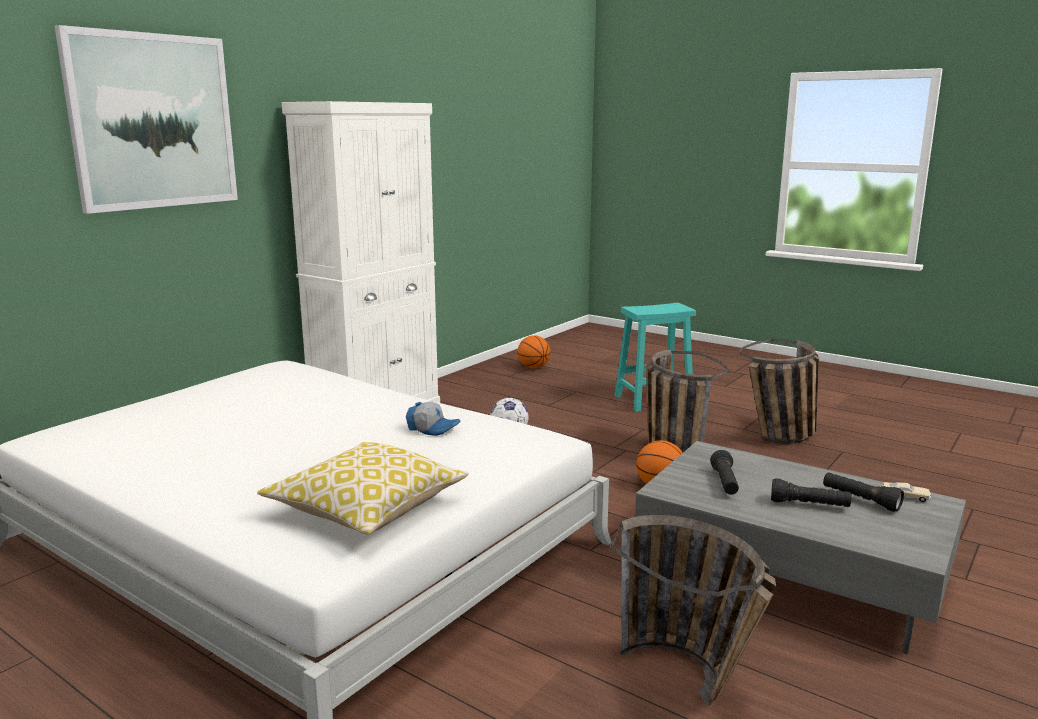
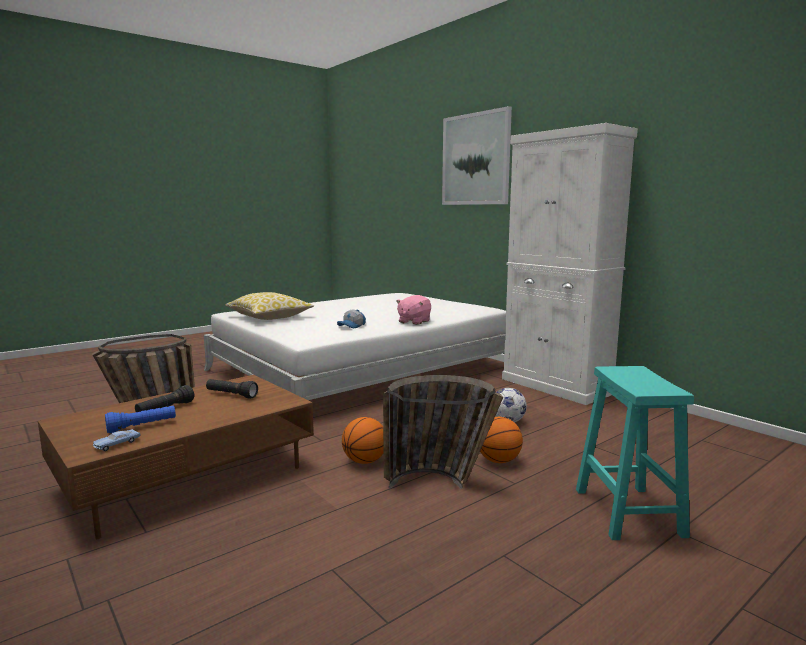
camera: 105 degrees right, 5 degrees down
(382, 399) = (413, 322): none -> pink plush toy
(533, 367) = (751, 457): basketball -> basketball (498, 460)
(780, 438) = (459, 577): basket -> none
(788, 575) = (187, 475): grey coffee table -> brown coffee table
(860, 500) = (142, 426): black flashlight -> blue flashlight
(905, 496) = (117, 444): beige toy car -> blue toy car

